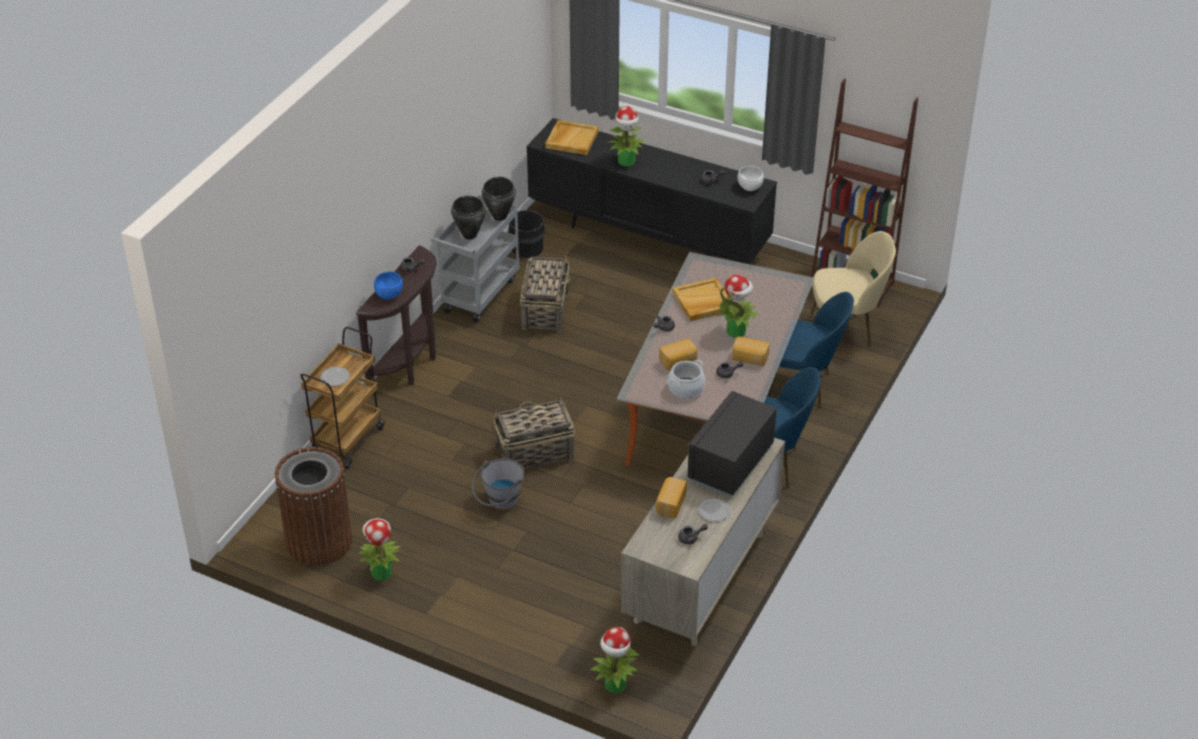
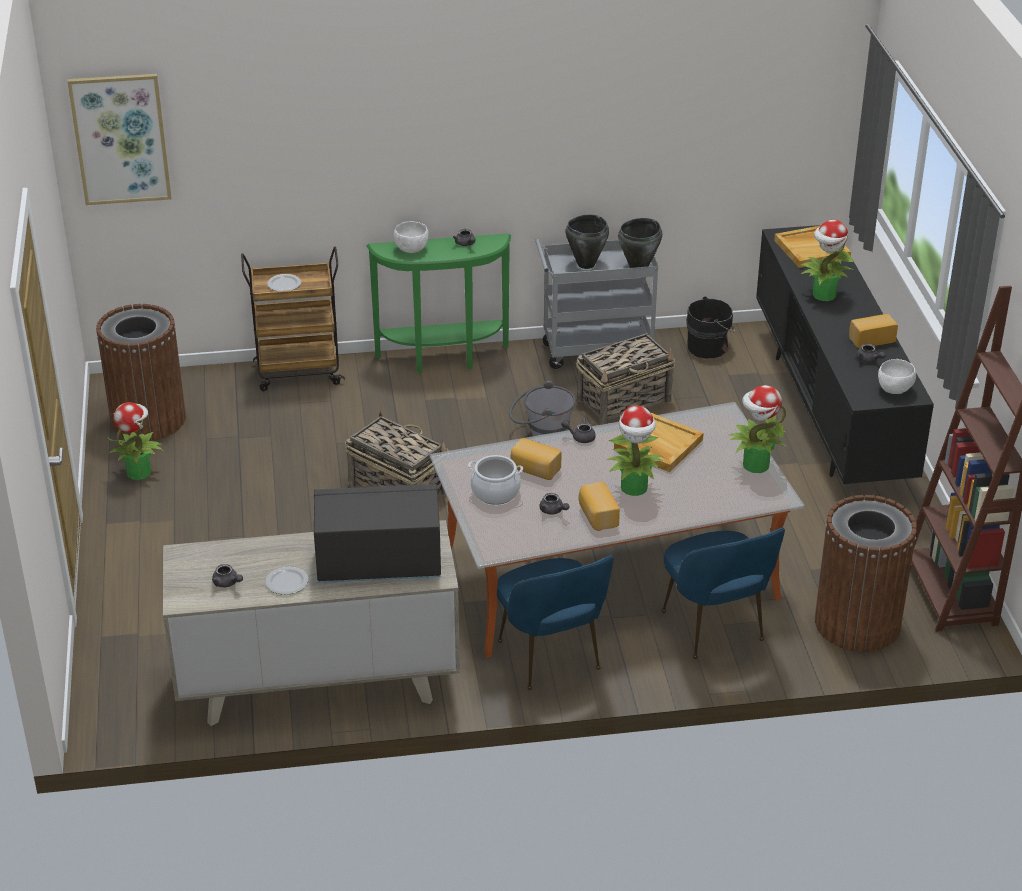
camera: 55 degrees right, 5 degrees down
(223, 338) = (120, 139): none -> picture
(389, 295) = (411, 249): blue bowl -> white bowl
(410, 366) = (444, 360): brown console table -> green console table
(499, 503) = (302, 499): grey bucket -> grey bucket (541, 434)
(615, 685) = (103, 691): potted plant -> potted plant (755, 465)
(670, 504) = (270, 547): bread -> bread (871, 339)
(846, 331) = (857, 623): beige chair -> brown trash can

